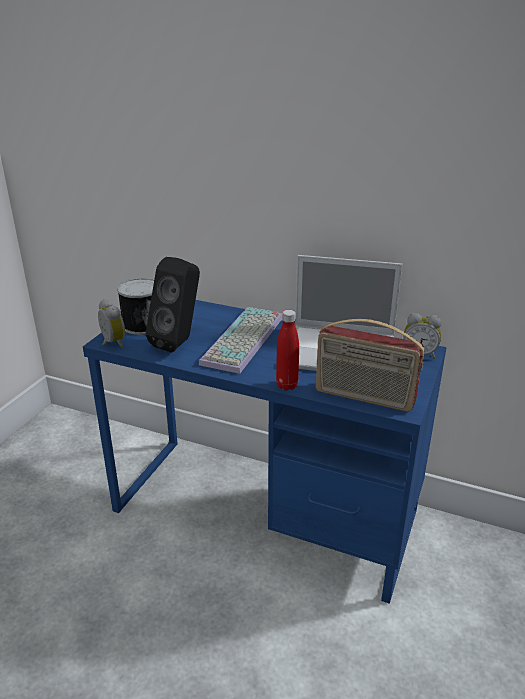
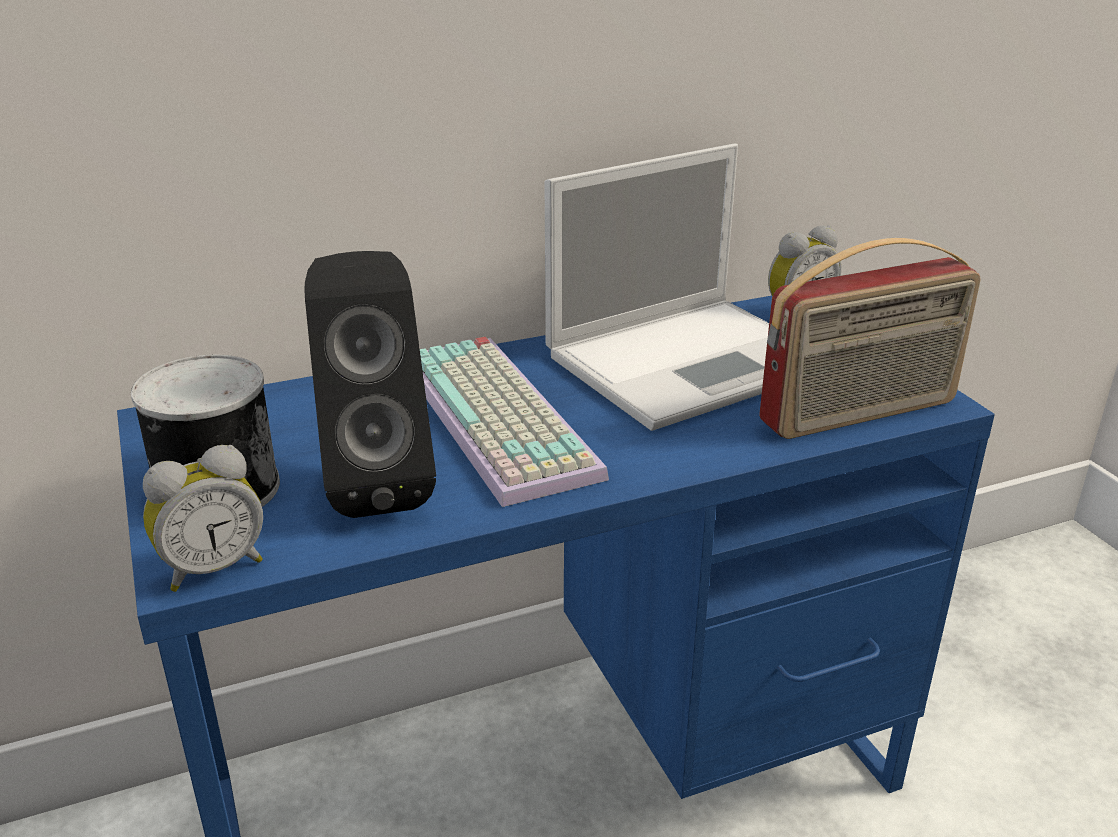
camera: 45 degrees left, 0 degrees up
(111, 343) = (212, 567): alarm clock -> alarm clock turned 135 degrees clockwise
(287, 385) = (723, 457): red bottle -> none

